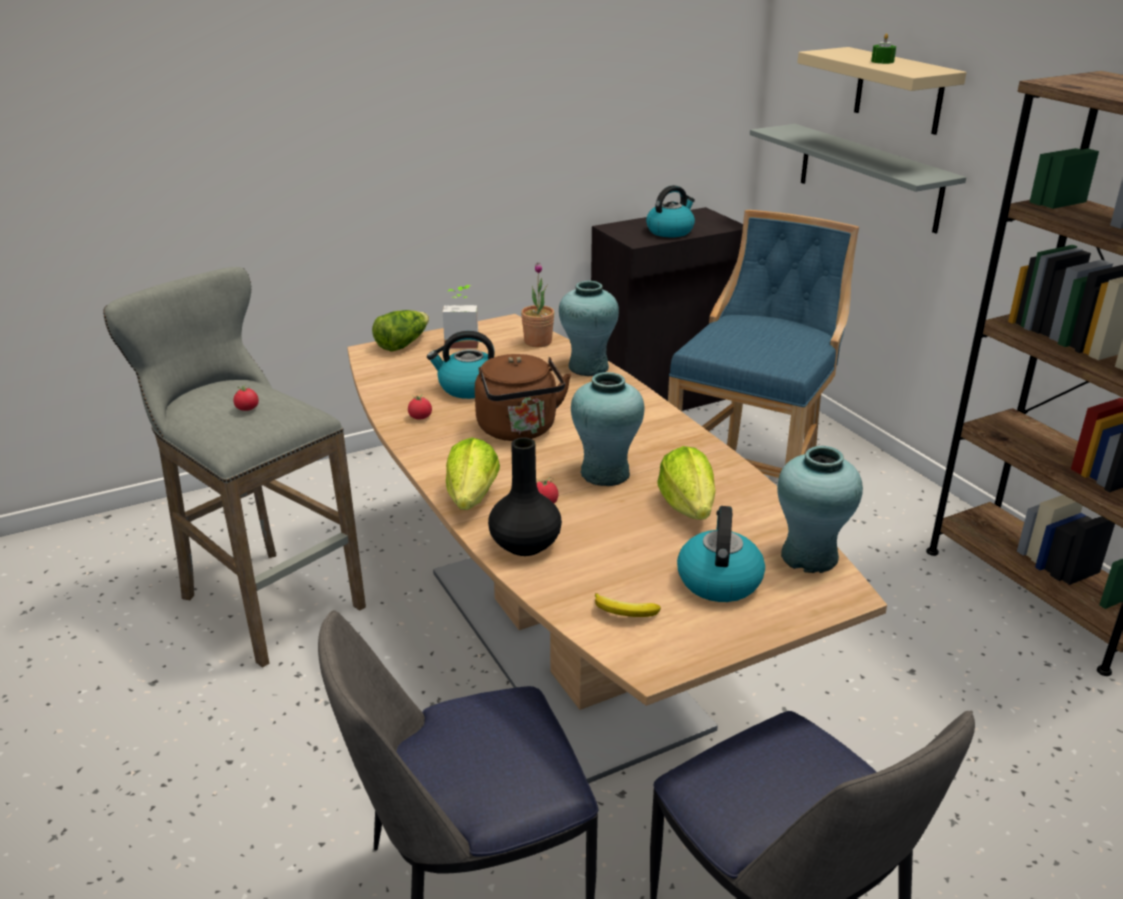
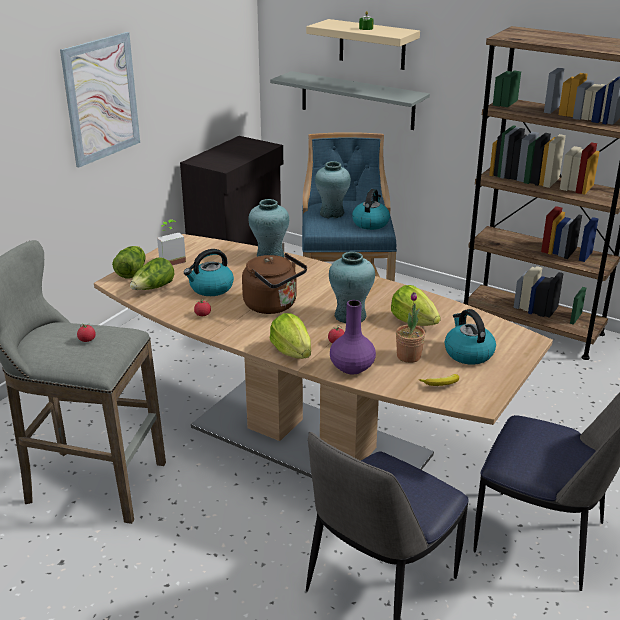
camera: 30 degrees left, 0 degrees up
(403, 370) = (153, 288): none -> lettuce
(466, 116) = (101, 99): none -> picture
(525, 544) = (351, 367): black vase -> purple vase
(538, 342) = (220, 248): potted plant -> potted plant (408, 356)
(670, 231) = (236, 156): kettle -> kettle (370, 223)
(810, 557) = (497, 328): turquoise vase -> turquoise vase (332, 213)

